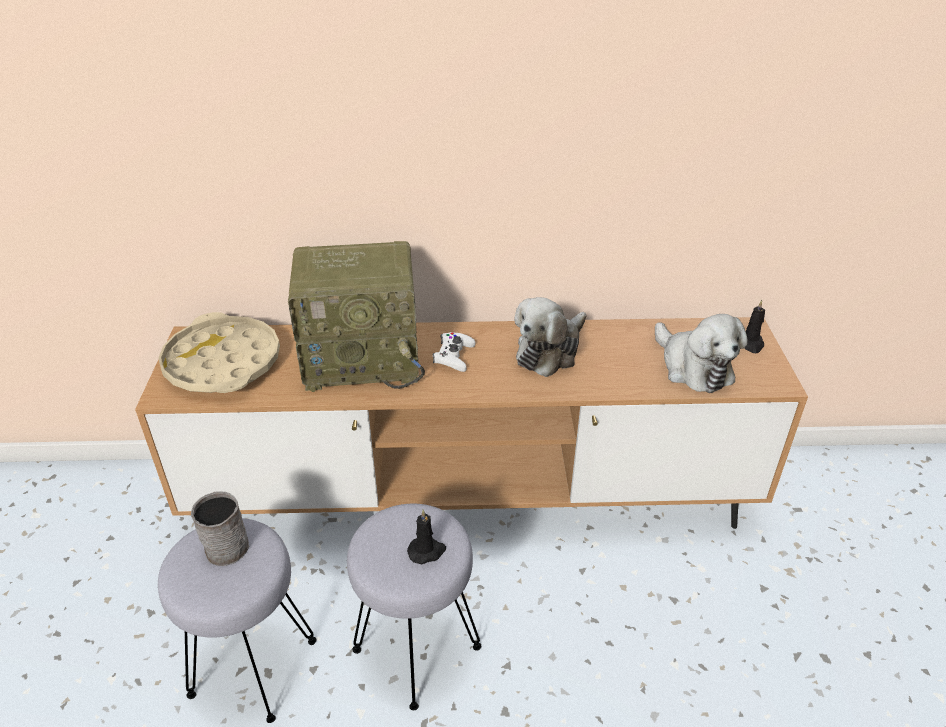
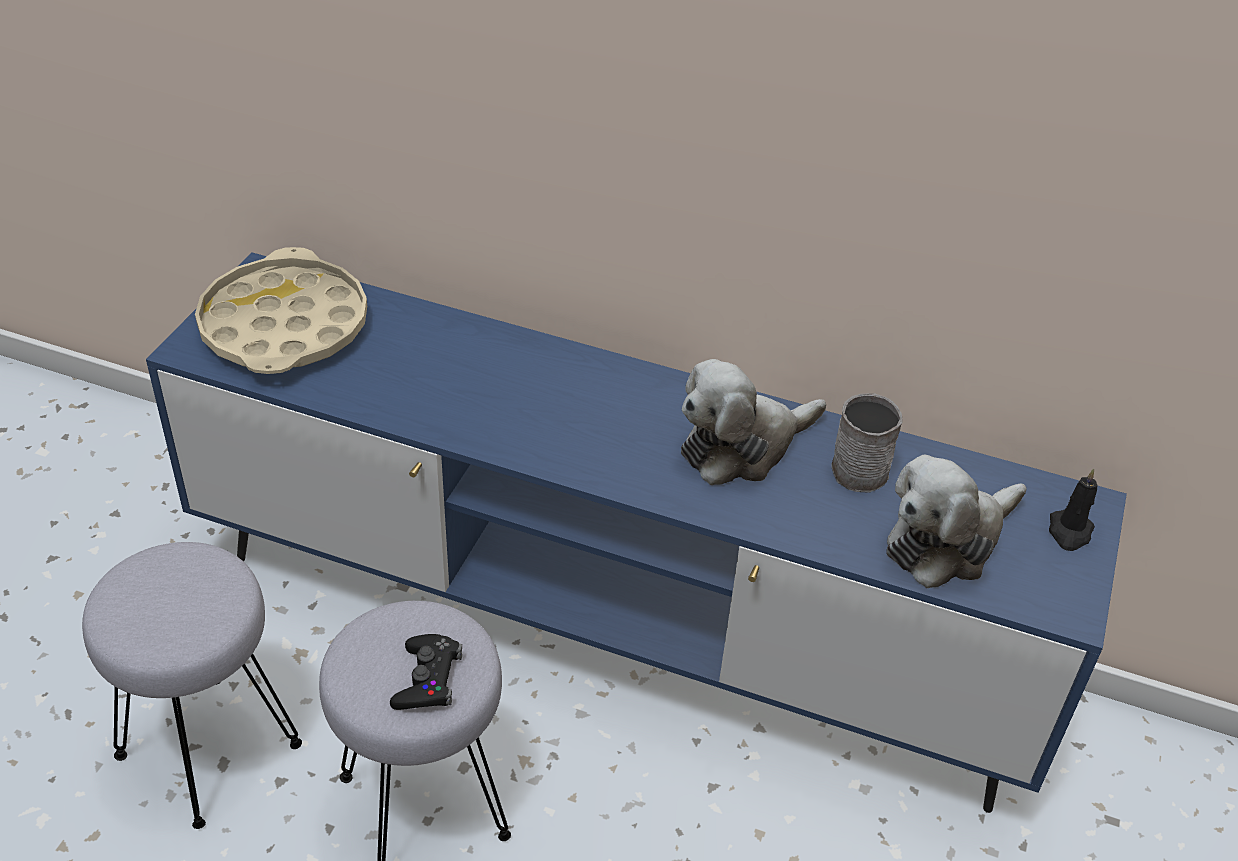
camera: 20 degrees right, 5 degrees up
(225, 543) = (186, 576): grey mug -> grey mug (858, 465)
(364, 358) = (471, 375): radio -> none
(427, 551) = (427, 679): black candle -> black game controller
(454, 356) = (597, 411): white game controller -> none
(472, 501) = (608, 629): brown tv stand -> blue tv stand
(693, 367) = (947, 541): plush toy -> plush toy turned 60 degrees clockwise

